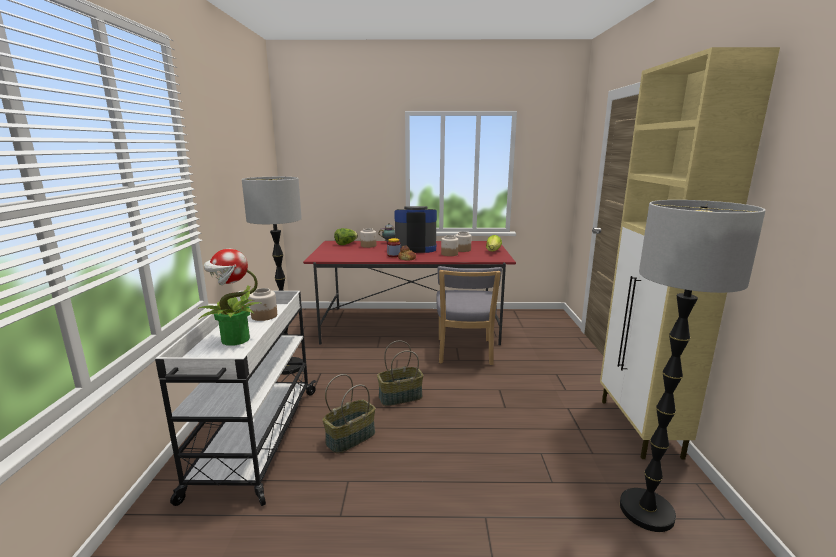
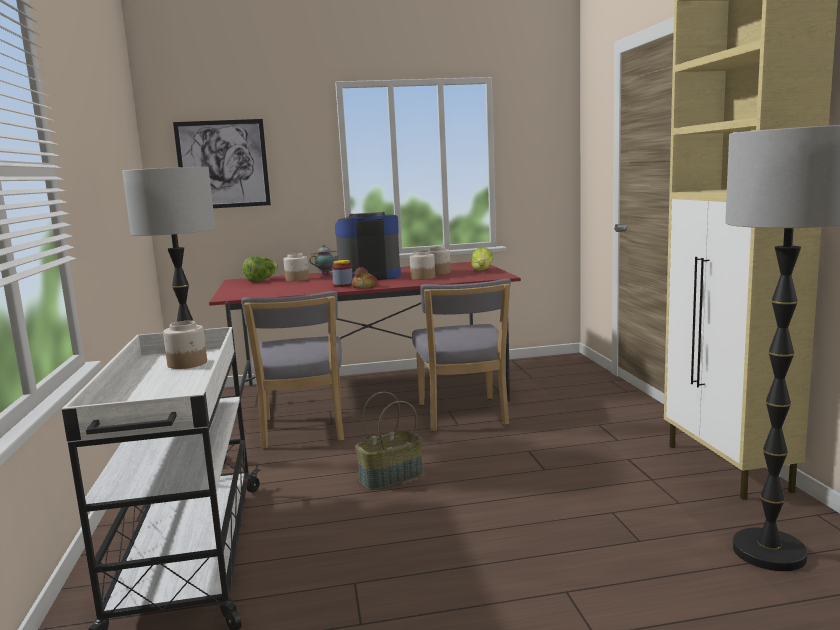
camera: 10 degrees left, 5 degrees down
(234, 340) = (159, 390): potted plant -> none
(327, 164) = (223, 164): none -> picture
(350, 437) = (337, 533): basket -> none
(357, 351) = (303, 432): none -> grey chair

